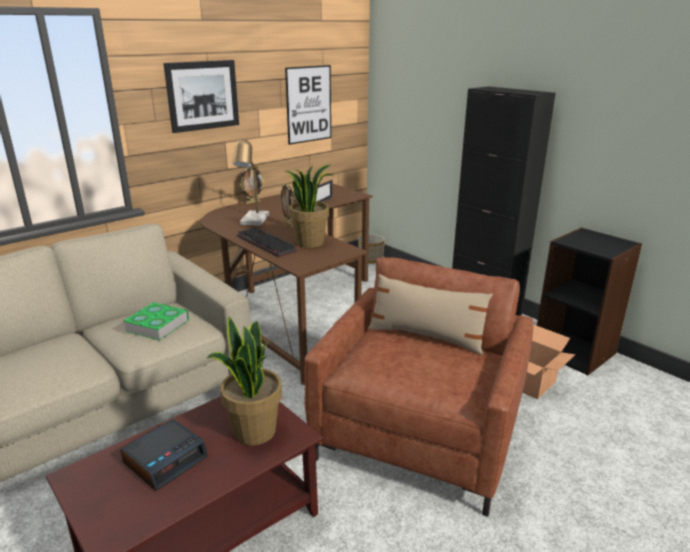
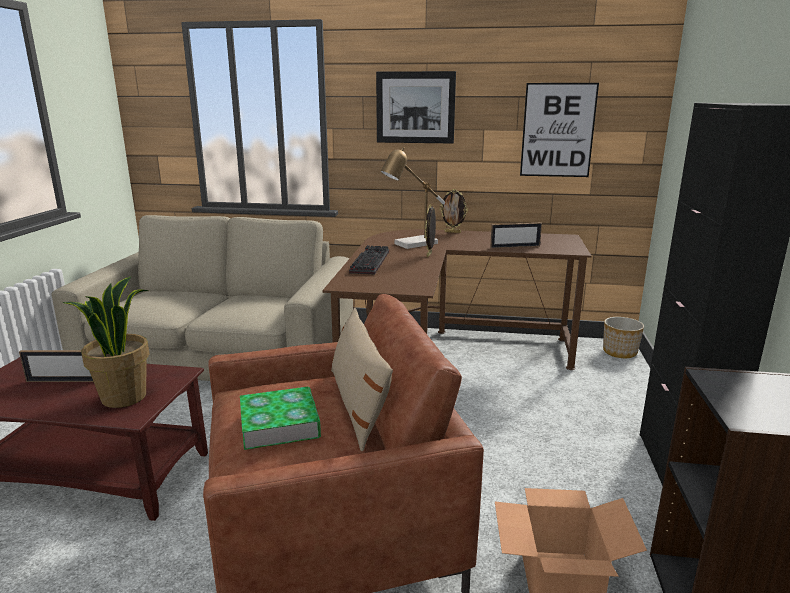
camera: 50 degrees right, 5 degrees down
(157, 325) = (250, 306): book -> book (279, 424)
(166, 459) = (62, 381): alarm clock -> picture frame
(310, 242) = (405, 272): potted plant -> none

